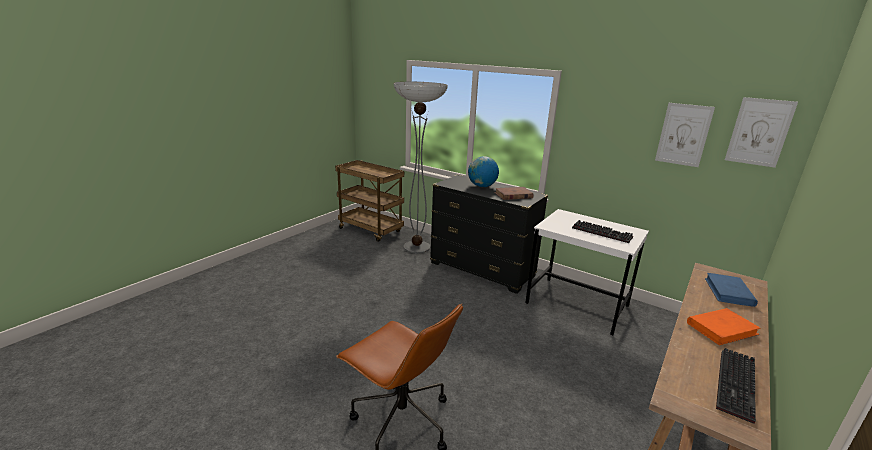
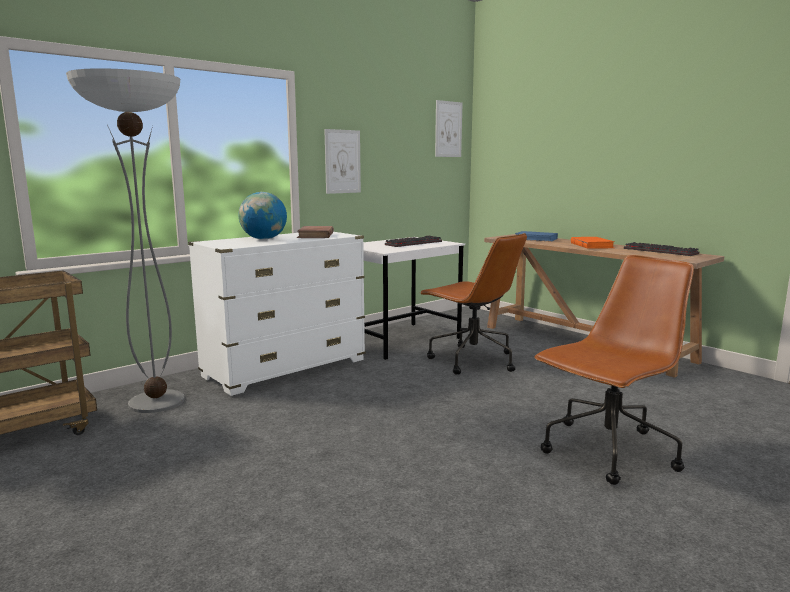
camera: 75 degrees left, 10 degrees down
(482, 270) = (285, 369): black dresser -> white dresser
(557, 345) = (471, 360): none -> brown office chair
(683, 134) = (408, 138): picture -> picture (342, 161)

